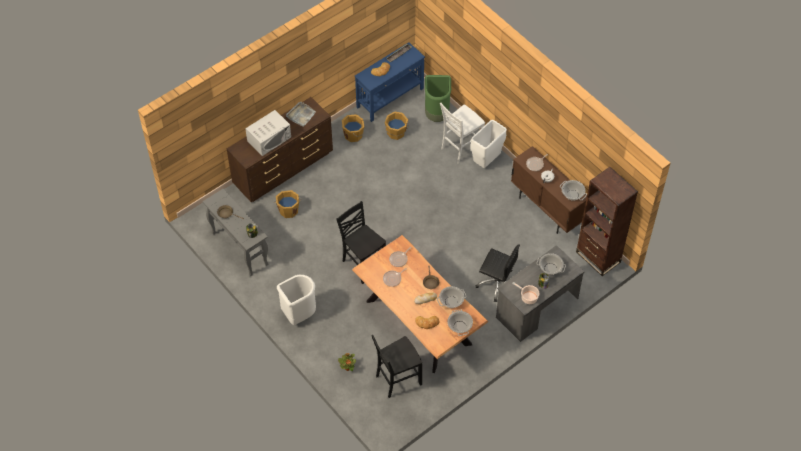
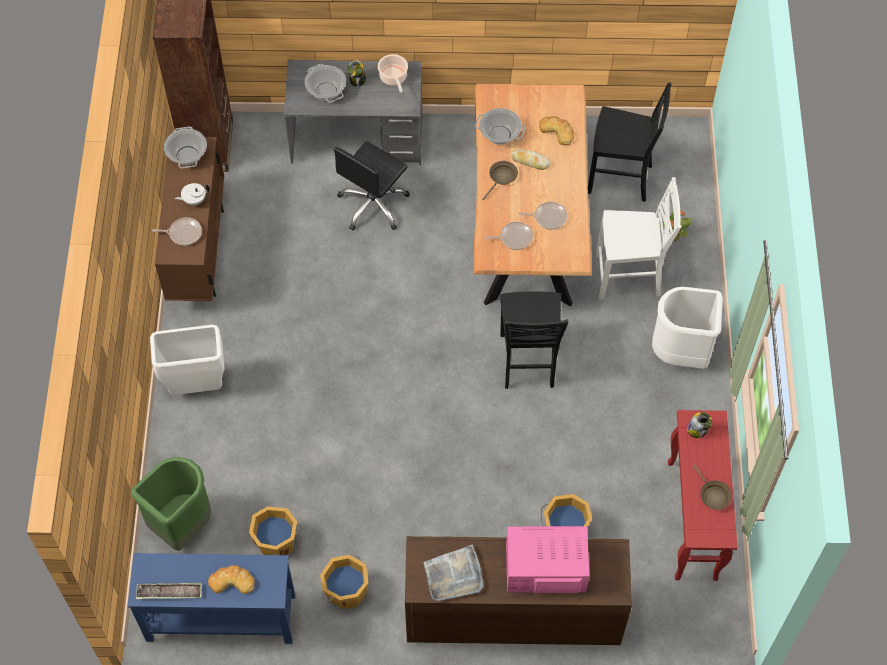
camera: 140 degrees left, 5 degrees up
(239, 248) = (692, 521): grey console table -> red console table
(269, 139) = (545, 567): white microwave -> pink microwave
(459, 326) = (520, 99): cooking pot -> none
(460, 148) = (209, 437): white chair -> white chair (629, 277)
(497, 283) = (373, 204): black office chair -> black office chair turned 120 degrees counterclockwise

